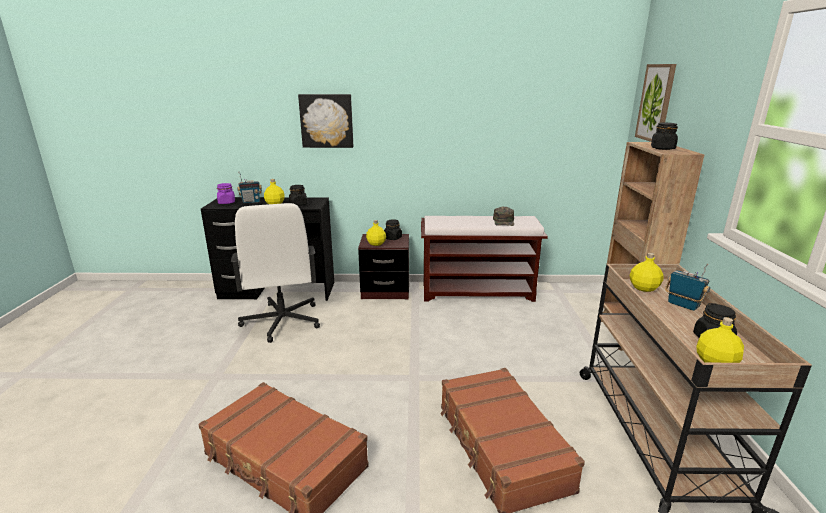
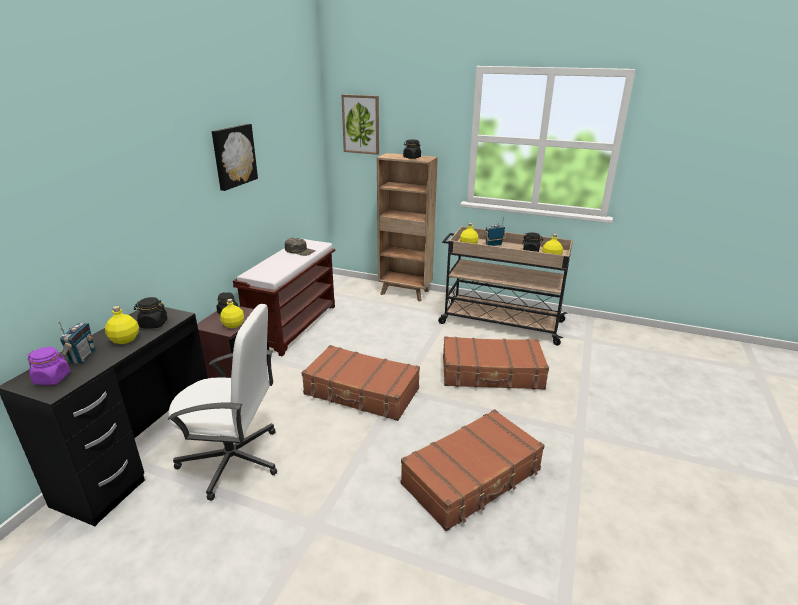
camera: 70 degrees left, 5 degrees up
(327, 121) = (125, 204): picture -> picture (233, 156)
(395, 355) = (361, 392): none -> brown suitcase

